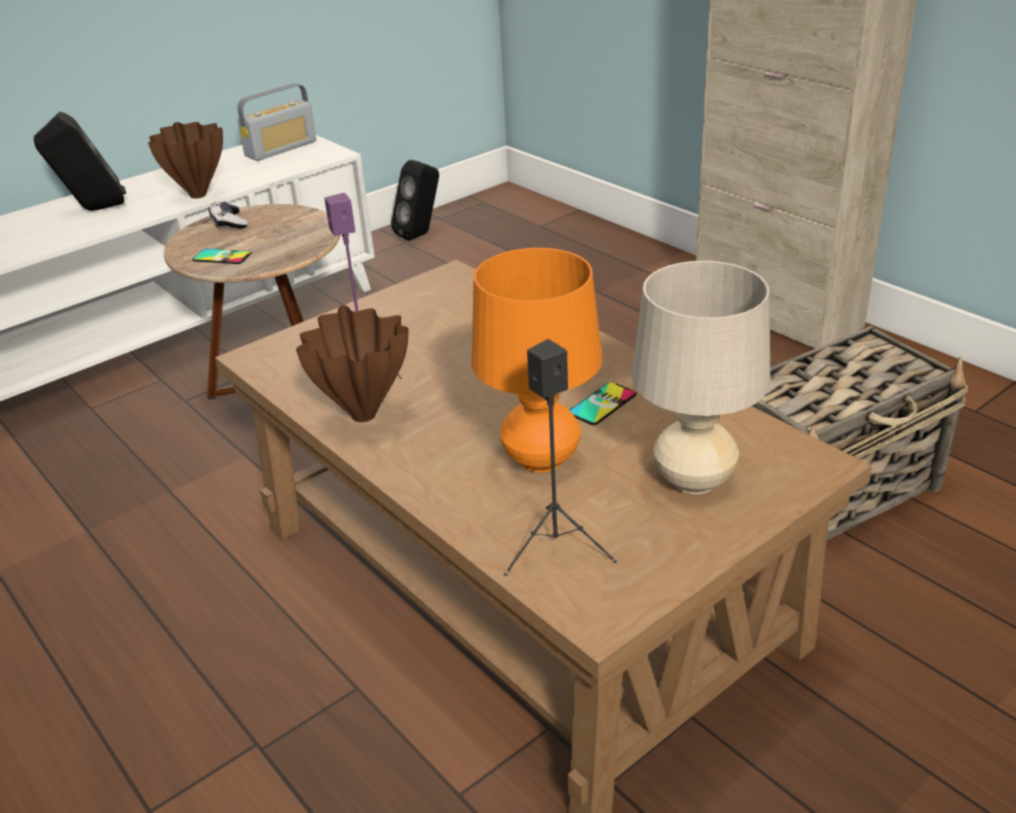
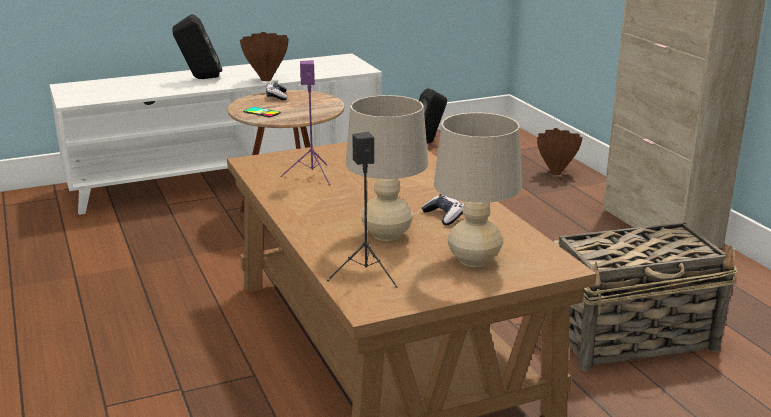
camera: 15 degrees right, 10 degrees down
(281, 149) = (333, 62): radio -> none
(364, 417) = (295, 198): brown vase -> brown vase (555, 173)
(541, 459) = (386, 235): orange table lamp -> beige table lamp
(602, 404) = (444, 216): phone -> game controller

